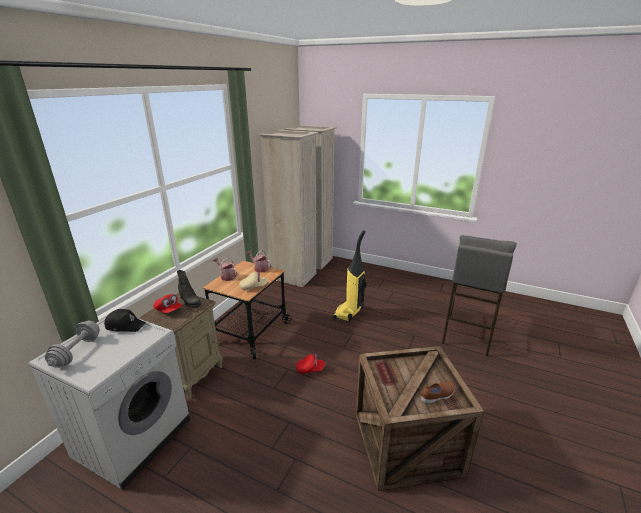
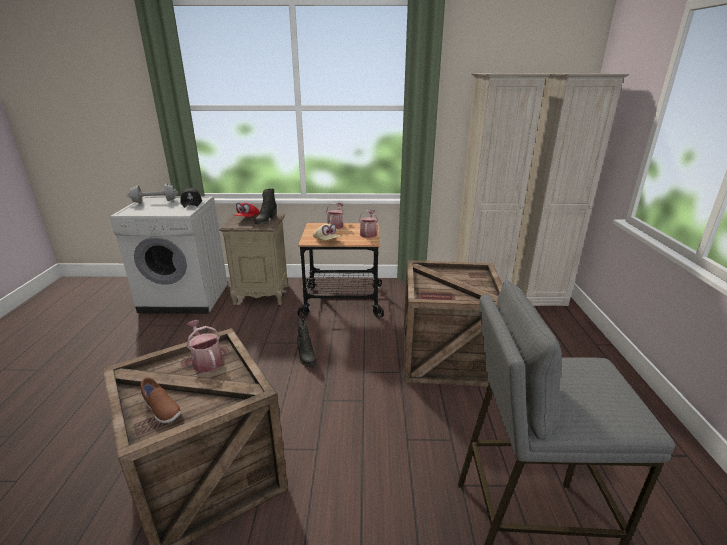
camera: 65 degrees right, 0 degrees up
(310, 369) = (306, 357): red cap -> black boot
(349, 312) = (445, 357): vacuum cleaner -> crate
(389, 372) = (206, 360): none -> watering can

